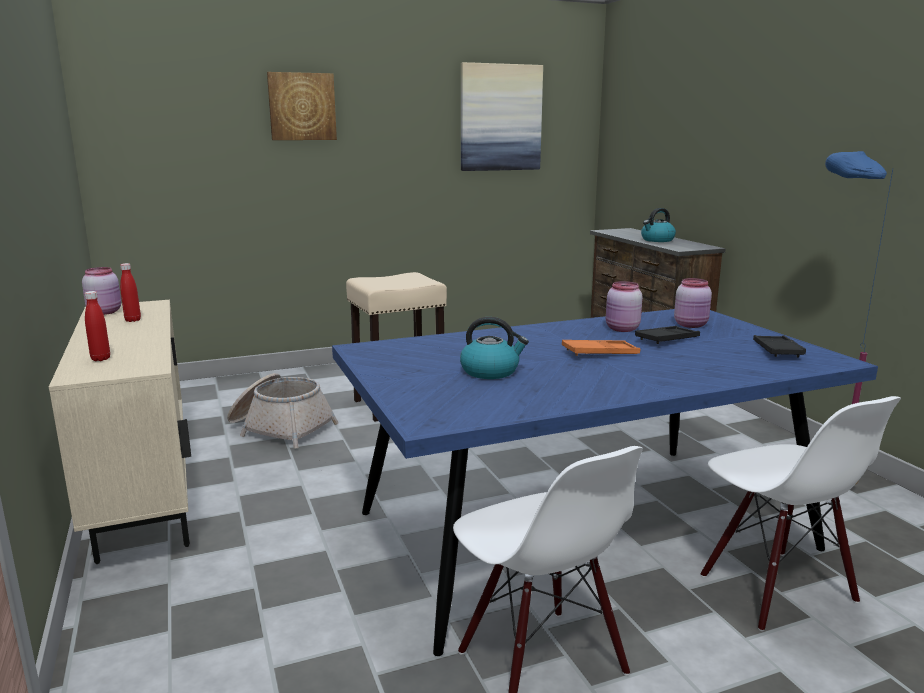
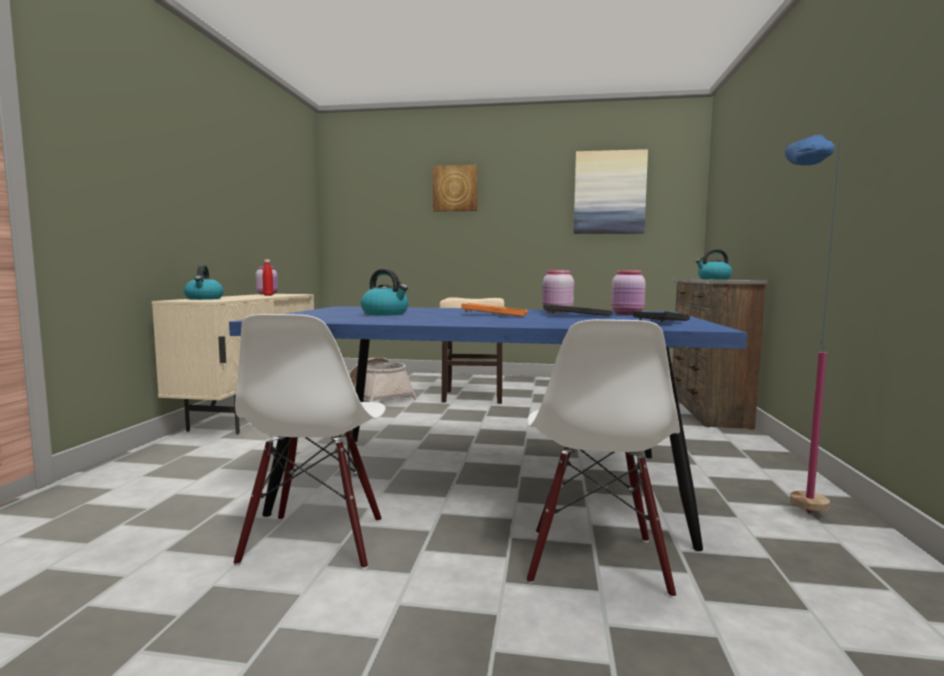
camera: 30 degrees right, 10 degrees down
(100, 359) = (204, 299): red bottle -> kettle

